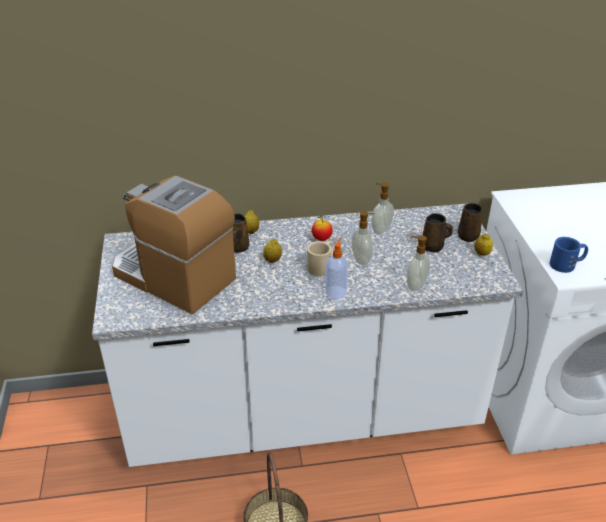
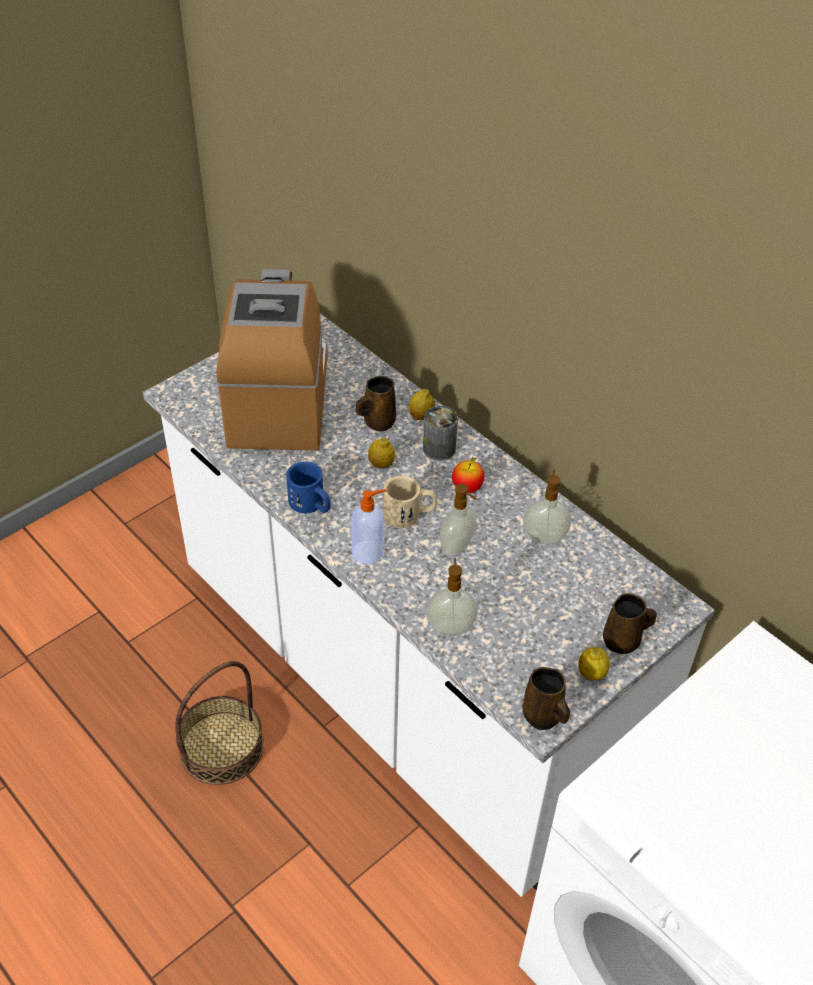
camera: 55 degrees right, 10 degrees up
(282, 236) = (439, 449): none -> can
(433, 247) = (556, 611): brown mug -> brown mug (543, 717)
(567, 264) = (634, 786): blue mug -> blue mug (311, 505)

